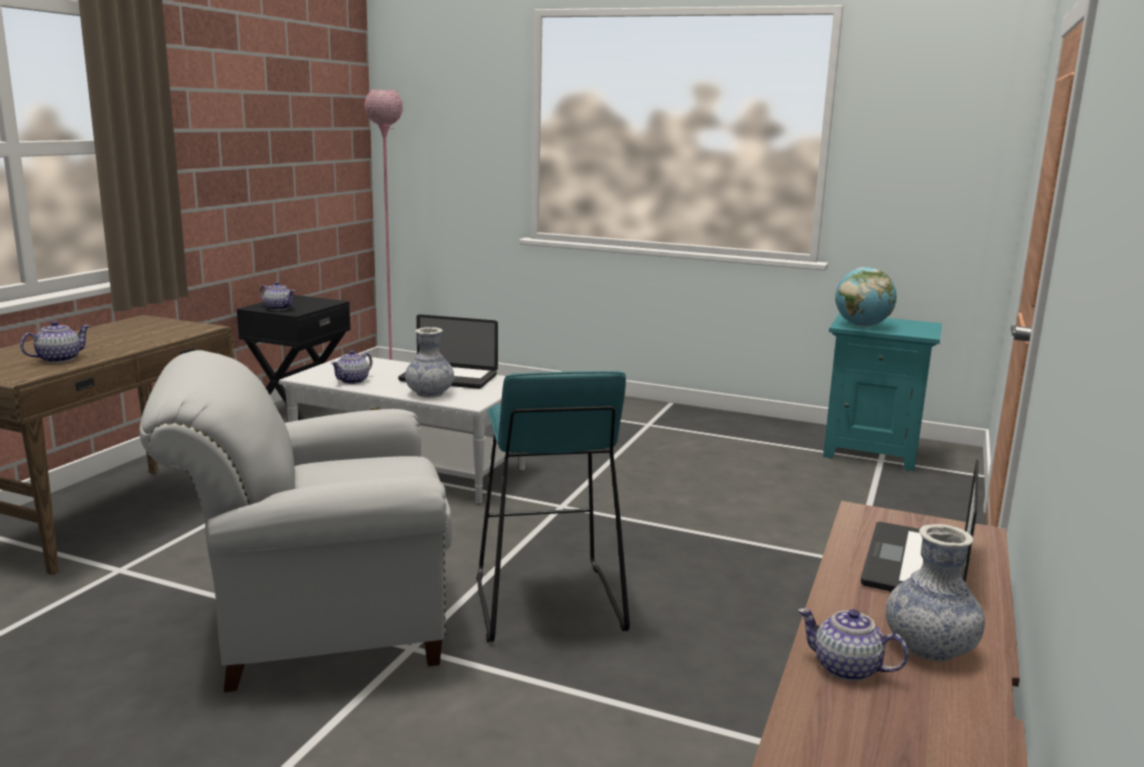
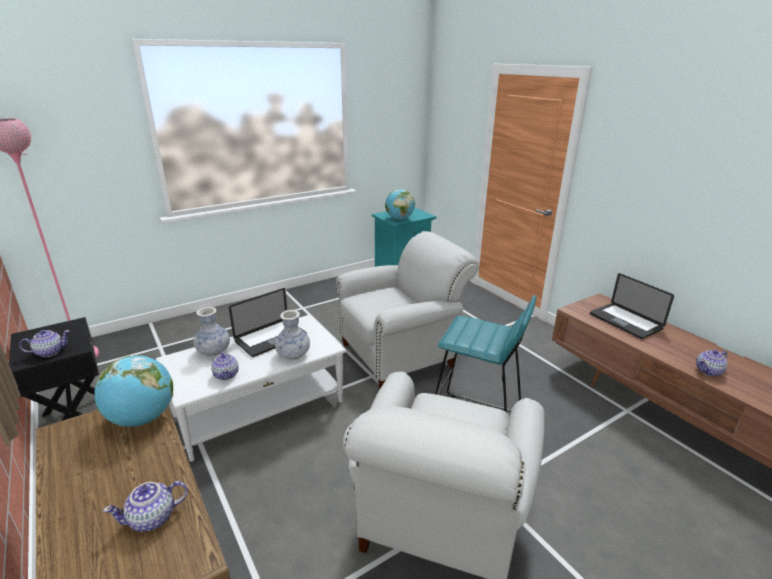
camera: 55 degrees left, 10 degrees up
(58, 359) = (153, 518): teapot -> teapot turned 105 degrees counterclockwise
(181, 331) = (142, 418): none -> globe
(647, 510) = (402, 353): none -> white armchair
(929, 648) = (694, 349): vase -> vase (213, 351)

